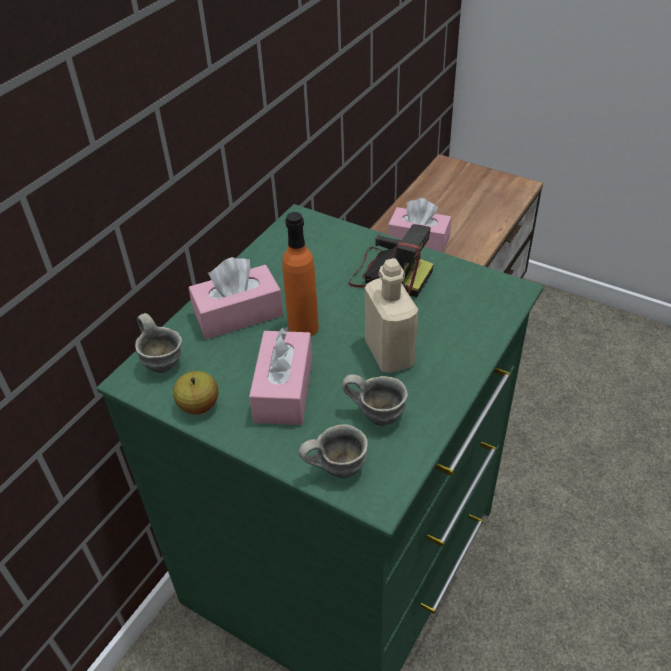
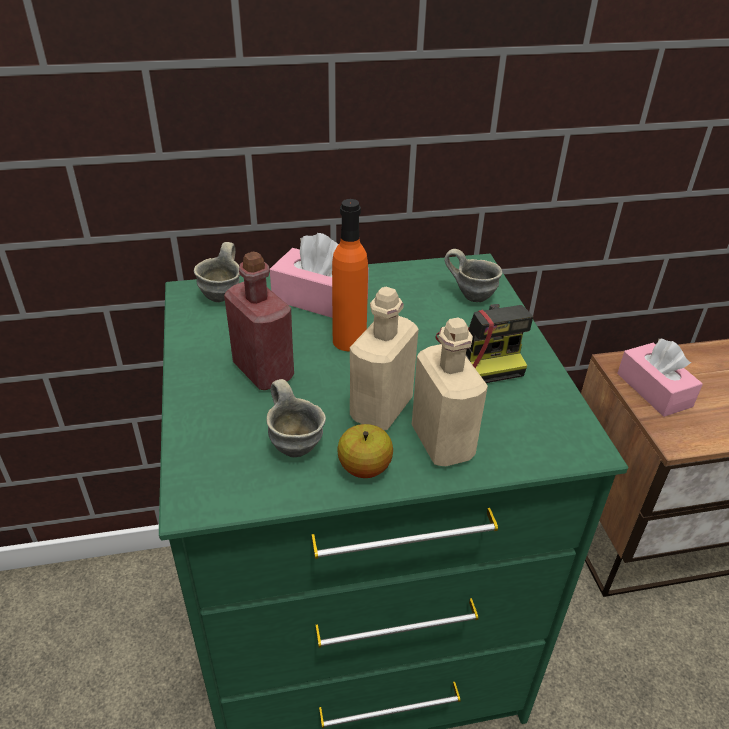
camera: 45 degrees right, 5 degrees down
(199, 405) = (197, 337): apple -> apple (364, 468)
(284, 390) = (263, 371): pink tissue box -> red bottle
(336, 467) = (205, 452): grey mug -> grey mug (472, 294)
(449, 345) = (442, 442): none -> beige bottle

